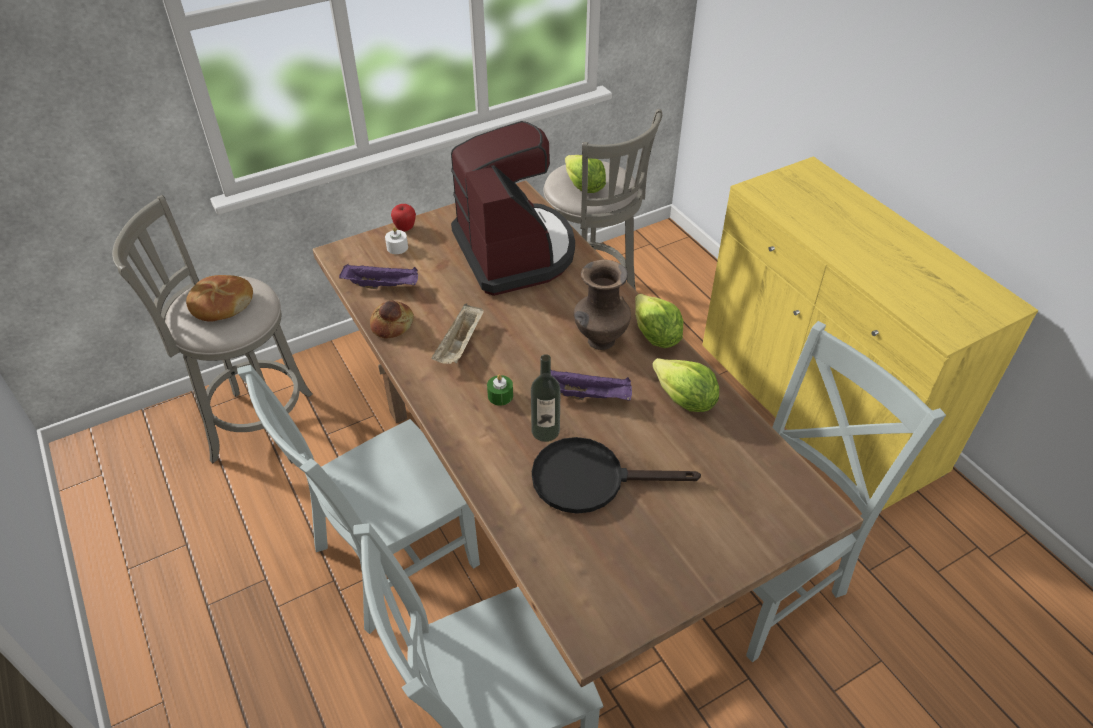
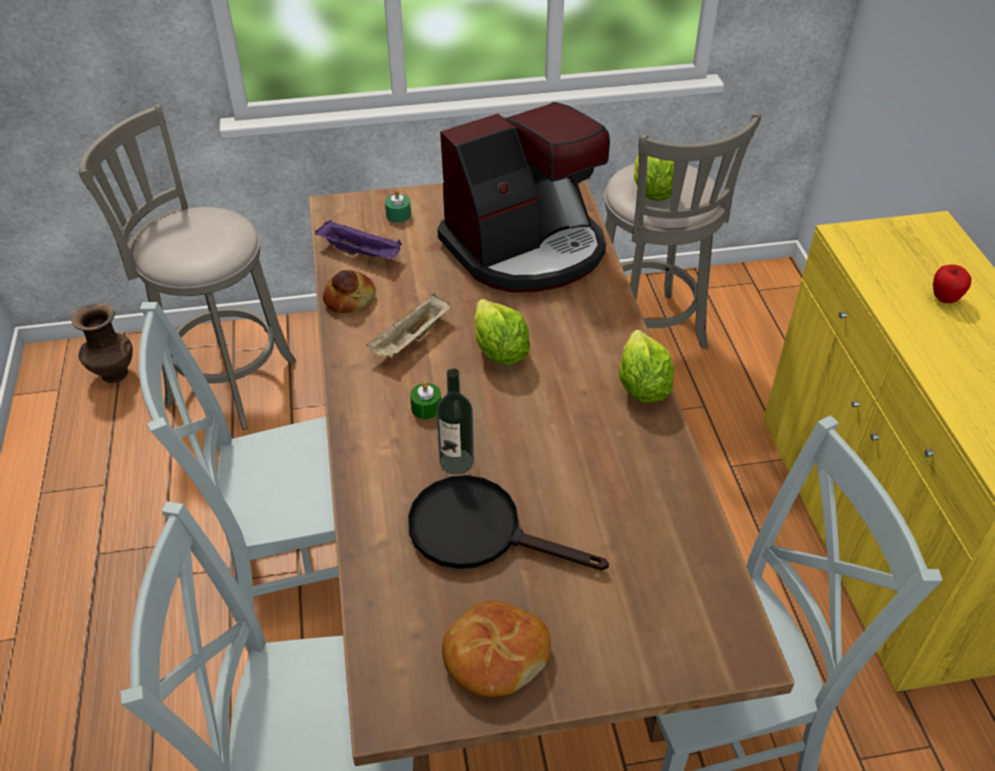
camera: 20 degrees right, 0 degrees up
(221, 305) = (194, 236): bread -> bread (494, 656)
(397, 247) = (398, 215): white candle -> green candle
(405, 228) = (417, 195): apple -> apple (944, 298)
(515, 251) = (526, 248): coffee machine -> coffee machine turned 60 degrees clockwise
(589, 395) = (527, 434): purple tray -> none
(600, 341) = (572, 375): brown vase -> brown vase (113, 374)
(684, 400) = (638, 471): lettuce -> lettuce (499, 352)

